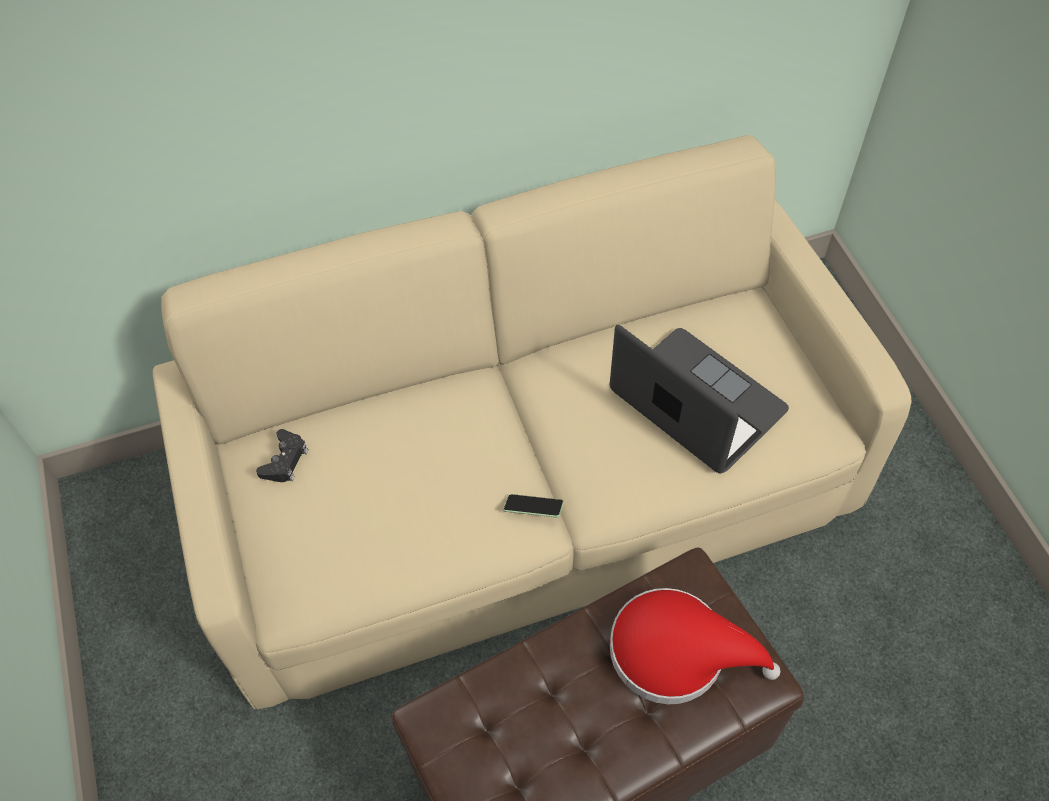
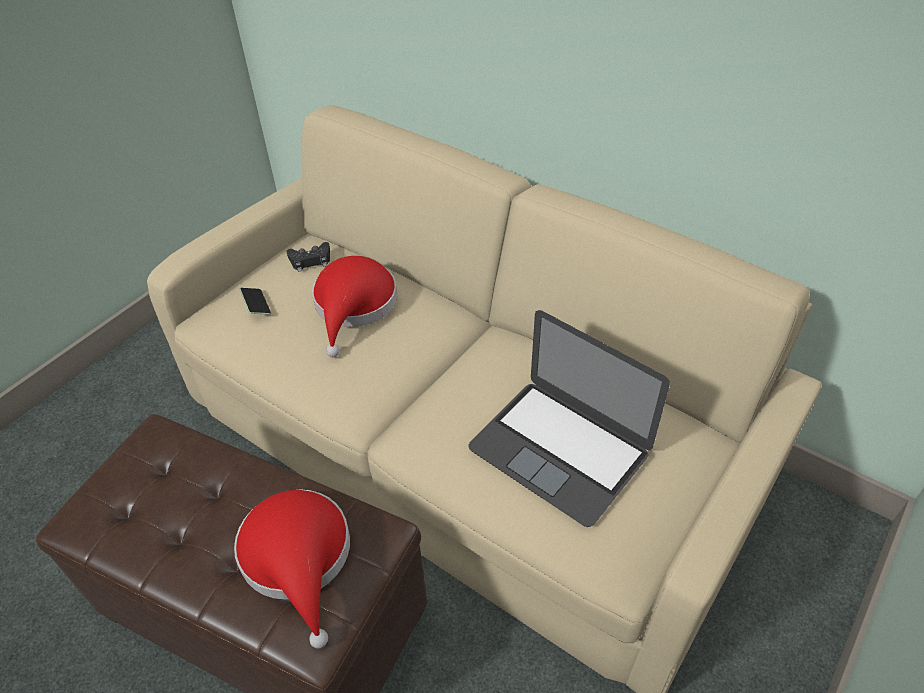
camera: 55 degrees right, 10 degrees down
(395, 456) = (354, 306): none -> red hat
(533, 509) = (371, 402): phone -> phone (256, 306)
(697, 401) = (559, 450): laptop -> laptop turned 120 degrees clockwise

